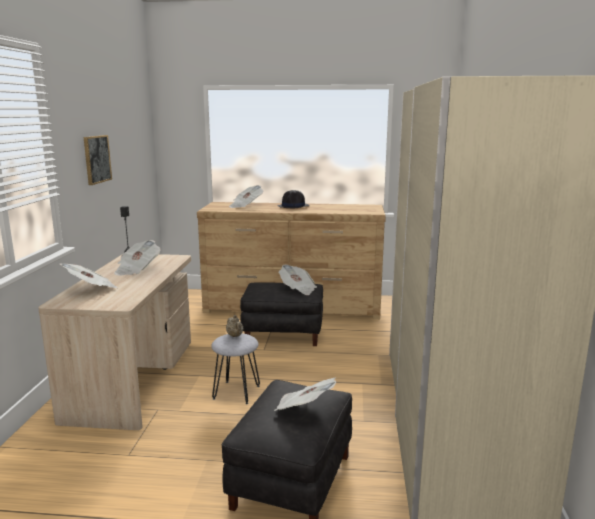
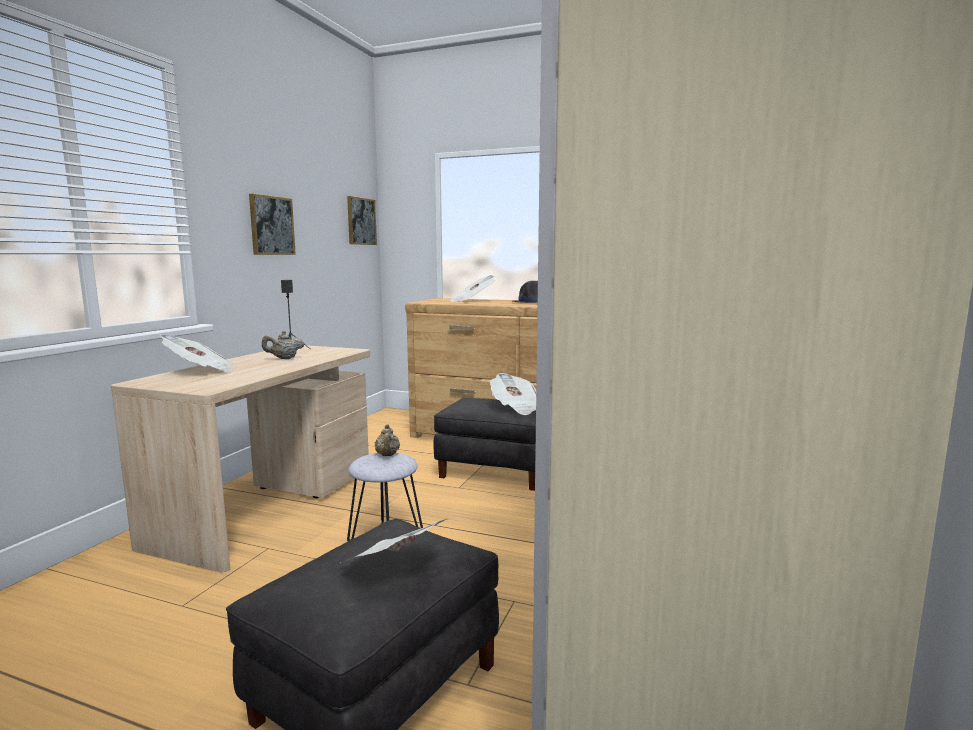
camera: 15 degrees right, 5 degrees down
(137, 270) = (284, 358): newspaper -> beige teapot
(145, 141) = (361, 221): none -> picture

